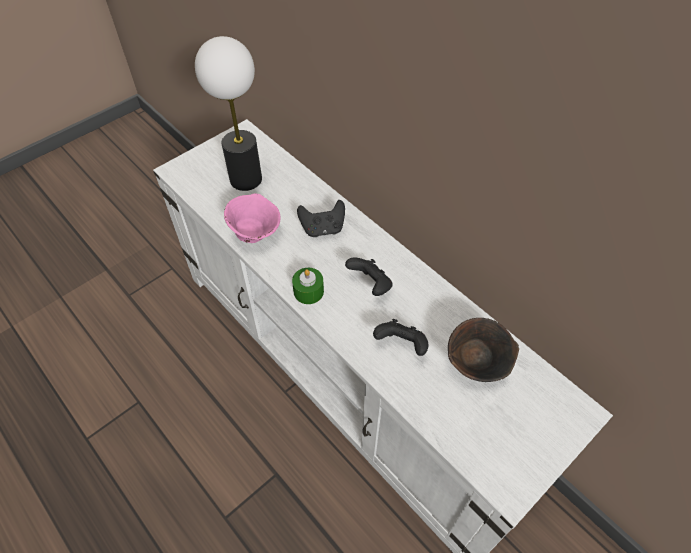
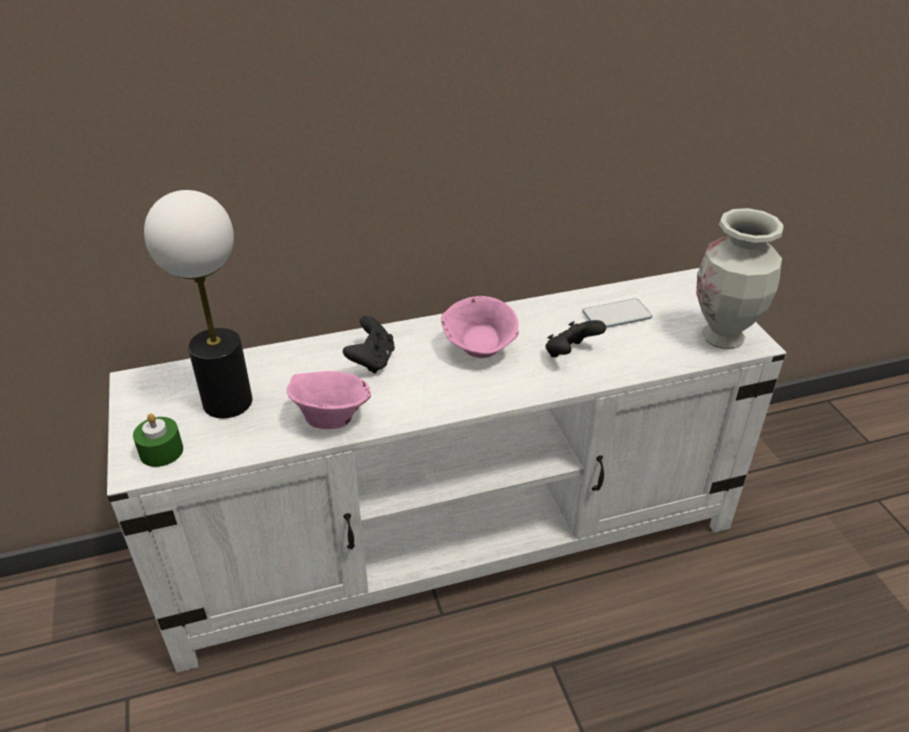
camera: 65 degrees left, 15 degrees down
(308, 291) = (457, 398): green candle -> green candle (161, 451)
(370, 285) = (480, 350): black game controller -> pink bowl
(477, 363) = (616, 315): brown bowl -> phone
(499, 460) = (722, 338): none -> vase

